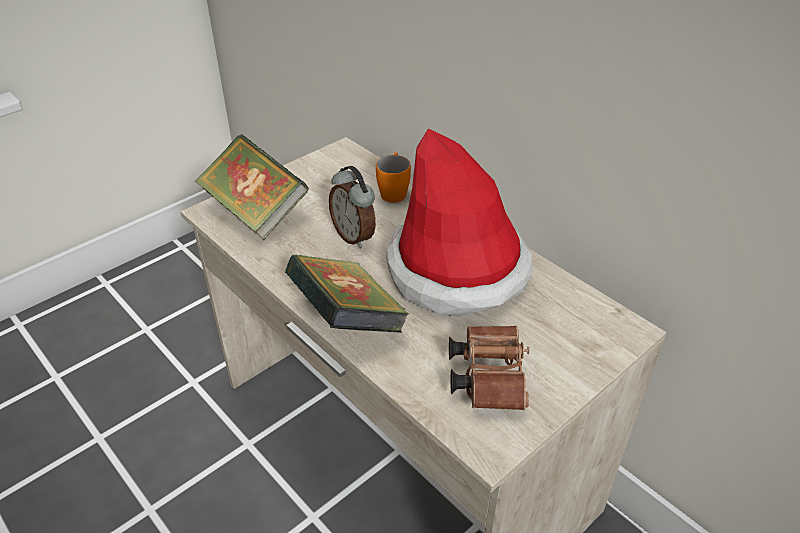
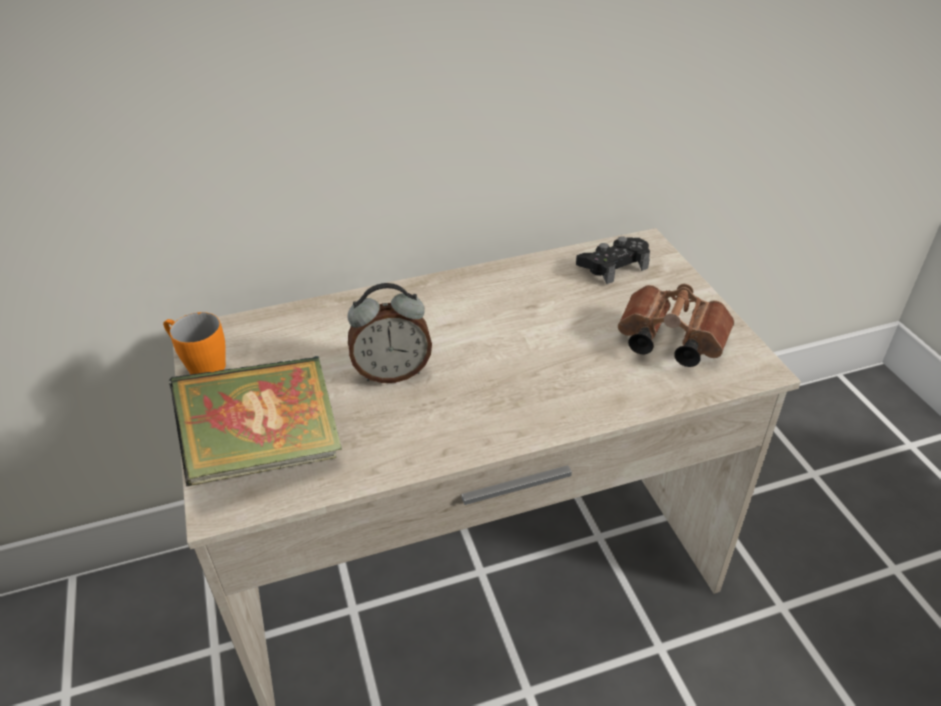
camera: 65 degrees left, 0 degrees up
(347, 320) = (539, 417): book -> none
(393, 191) = (330, 318): orange mug -> orange mug (200, 364)
(457, 270) = (506, 313): hat -> none
(574, 316) = (613, 265): none -> black game controller

